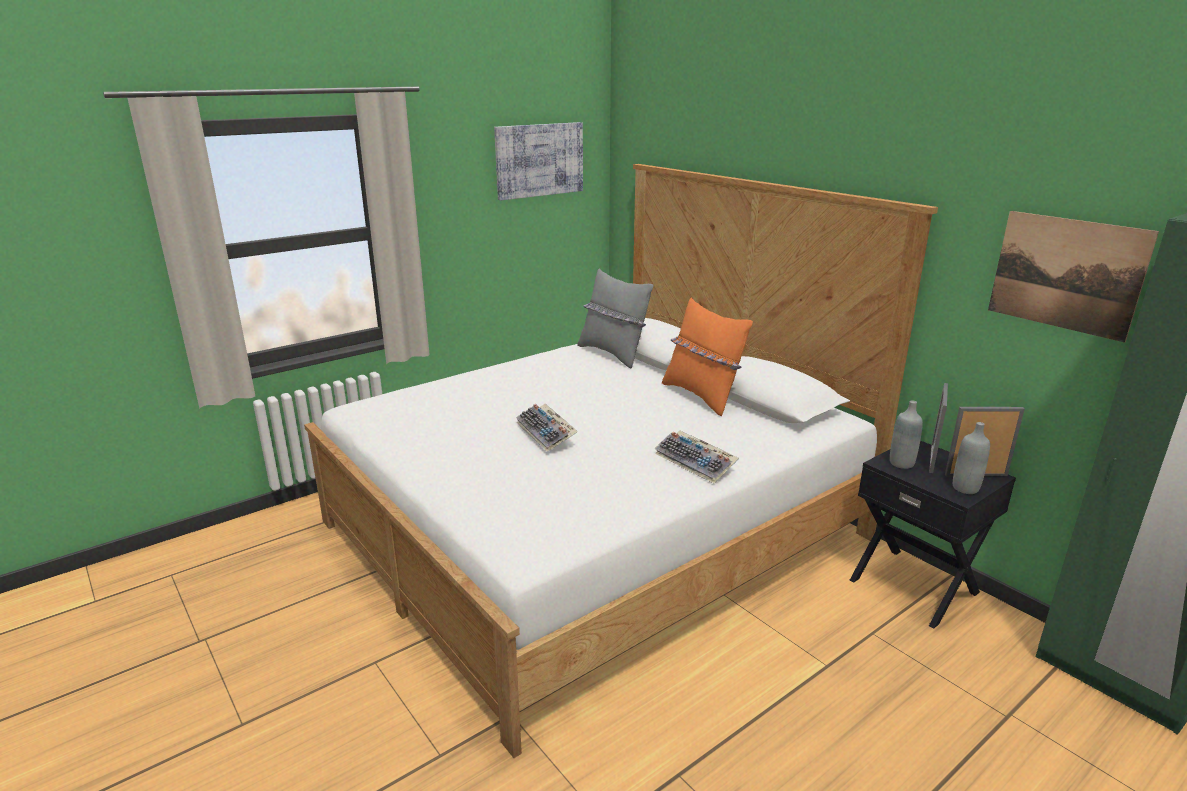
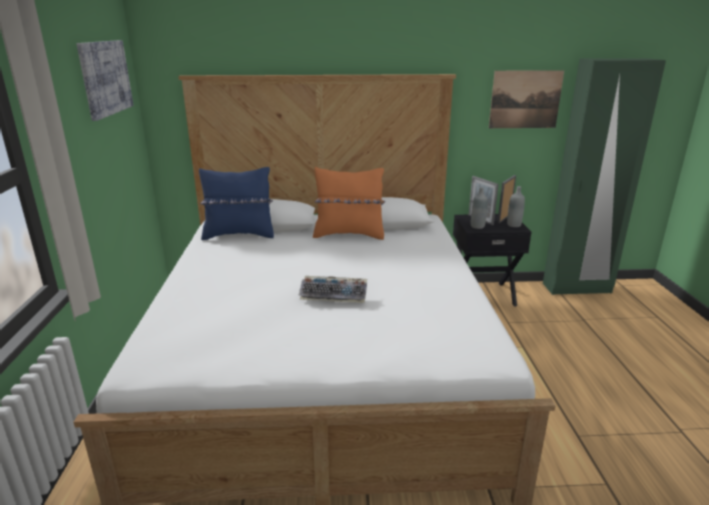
camera: 55 degrees left, 0 degrees up
(613, 354) = (239, 235): grey pillow -> blue pillow
(696, 462) = (434, 265): keyboard -> none

